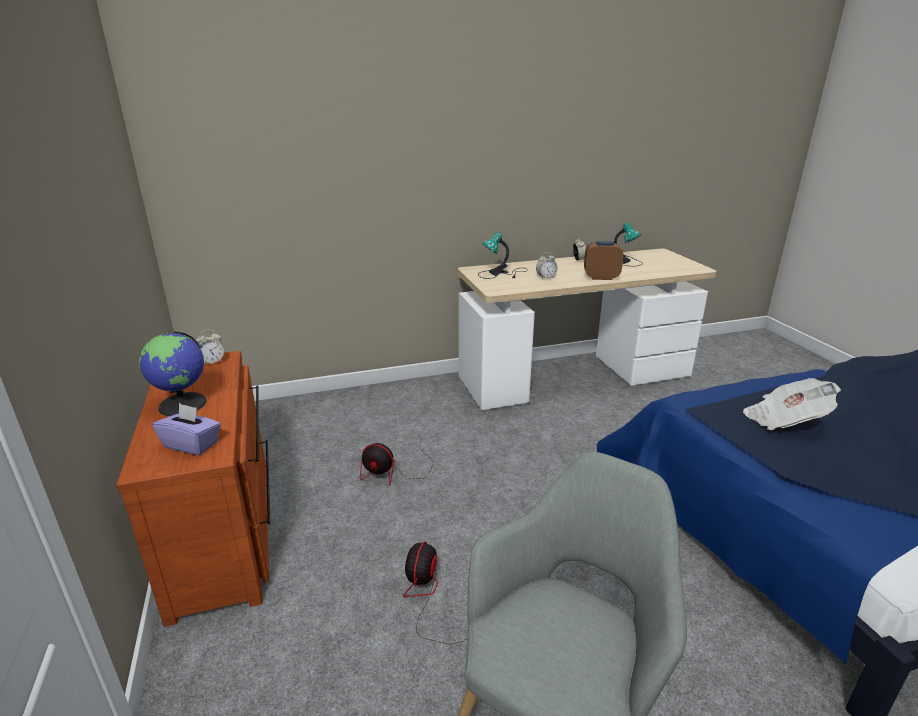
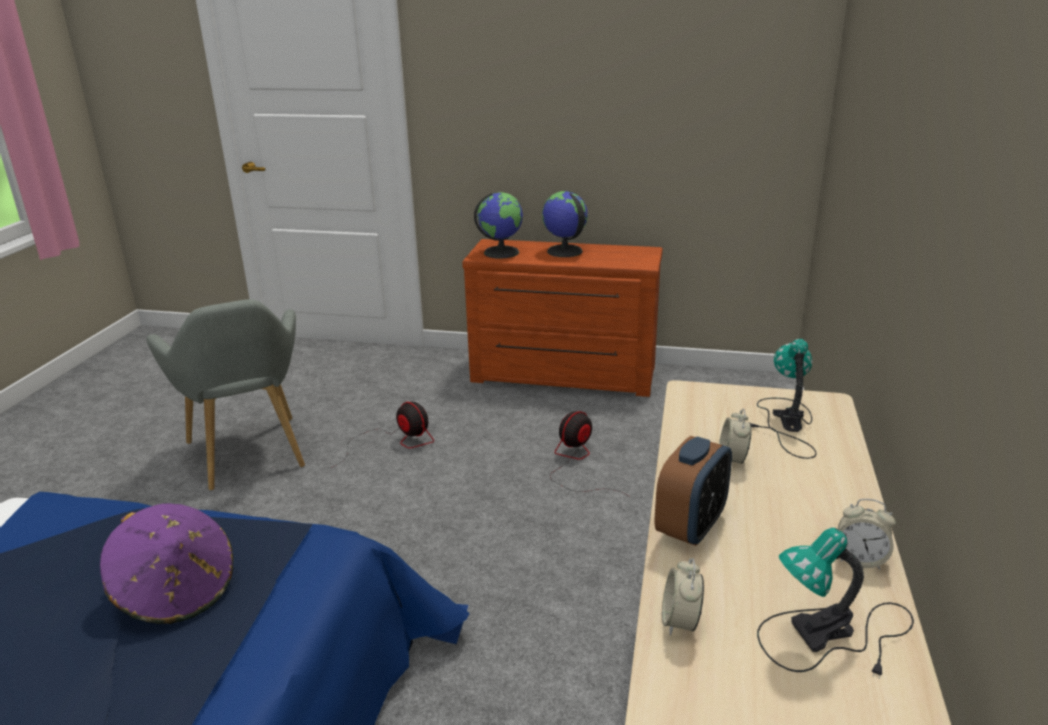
camera: 120 degrees right, 0 degrees up
(192, 444) = (501, 252): purple tissue box -> globe
(212, 361) = (639, 261): alarm clock -> alarm clock (680, 622)
(784, 420) = (177, 591): newspaper -> purple hat

